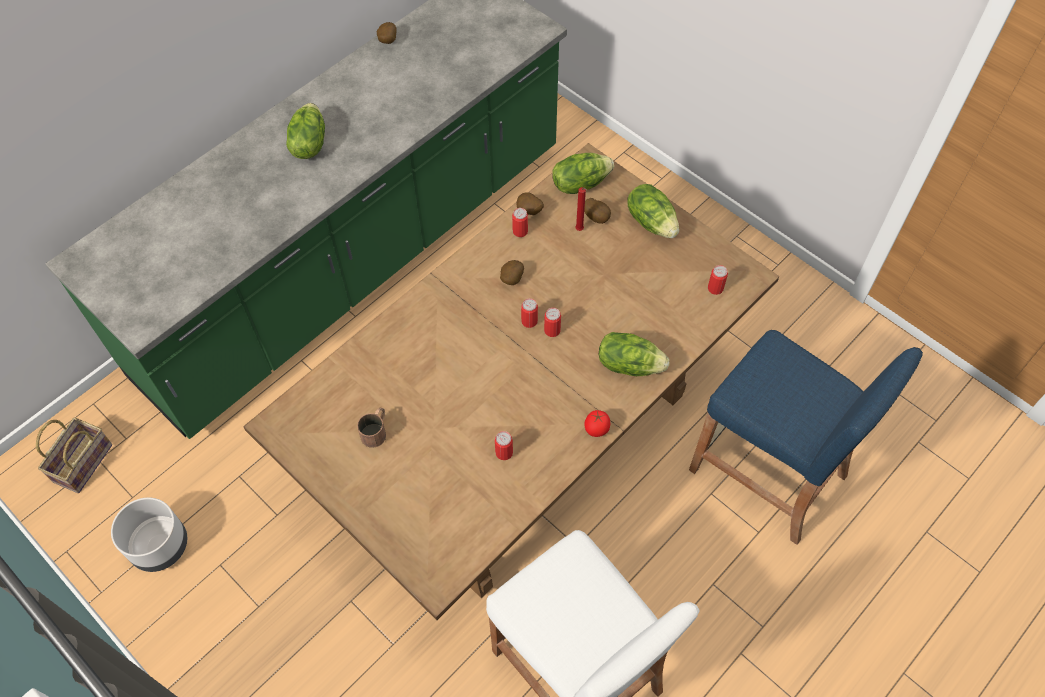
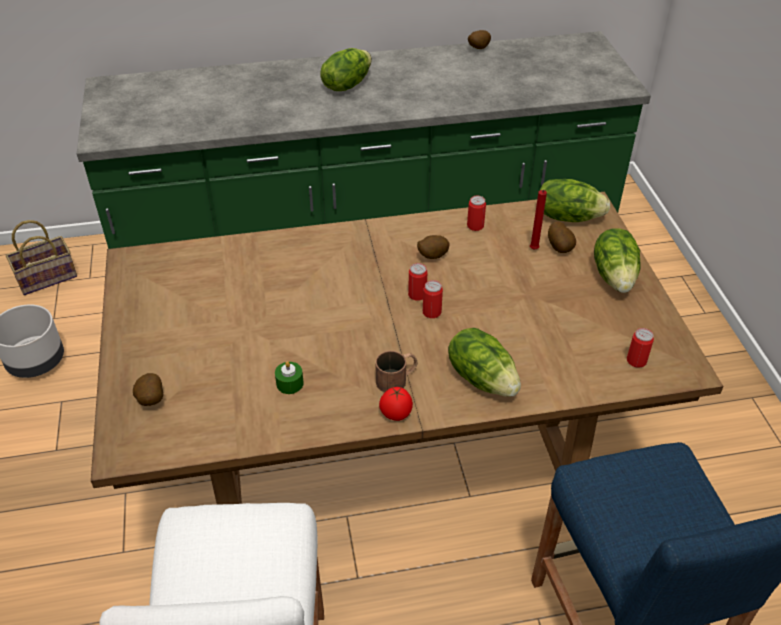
camera: 35 degrees right, 15 degrees down
(376, 430) = (201, 306): brown mug -> brown mug (397, 379)
(504, 452) = (290, 383): can -> green candle
(529, 212) = (497, 216): potato -> potato (150, 401)

